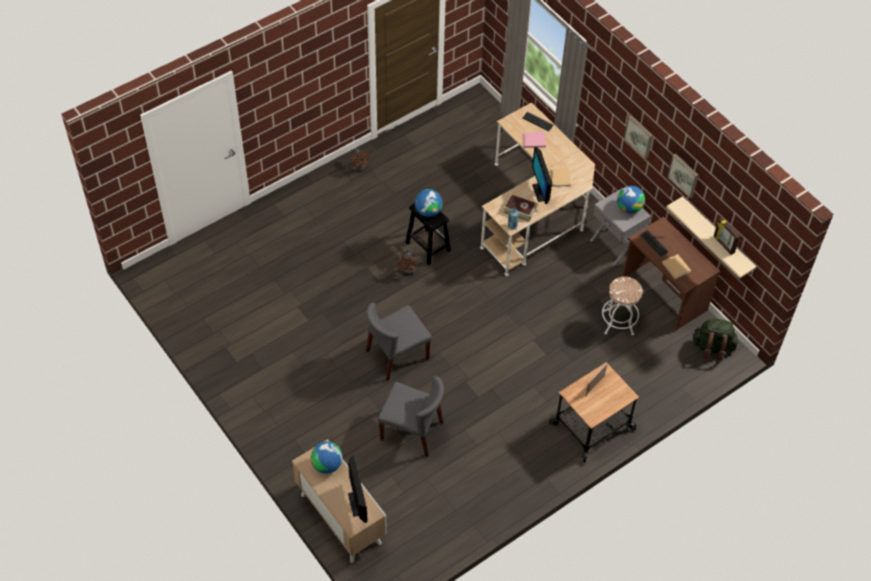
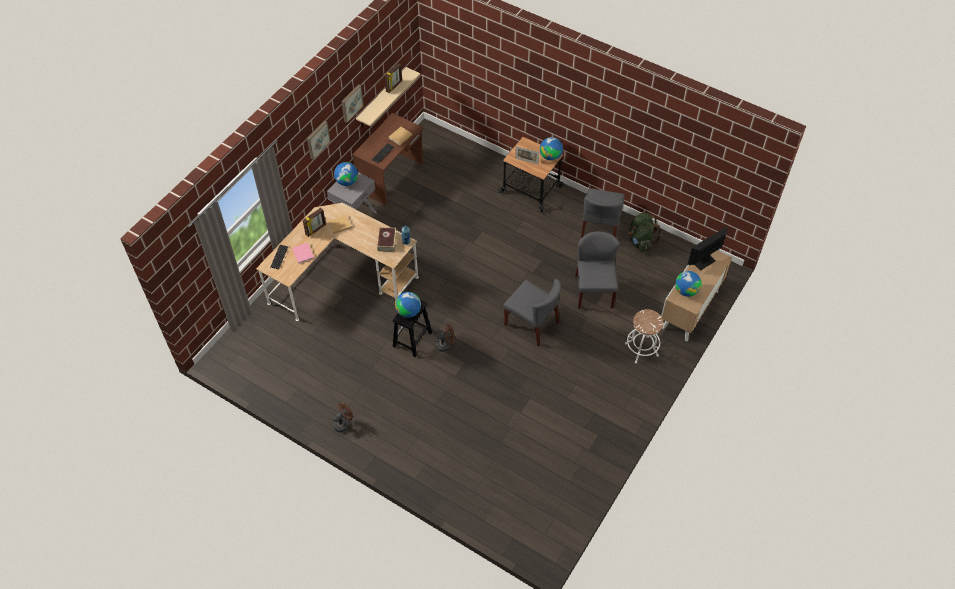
camera: 110 degrees left, 0 degrees up
(499, 475) = (600, 229): none -> grey chair
(540, 192) = (360, 233): monitor -> none
(561, 158) = (316, 230): none -> picture frame
(593, 413) = (550, 156): none -> globe
(618, 322) = (431, 197): white stool -> white stool (641, 349)
(712, 347) = (428, 141): green backpack -> green backpack (640, 241)

